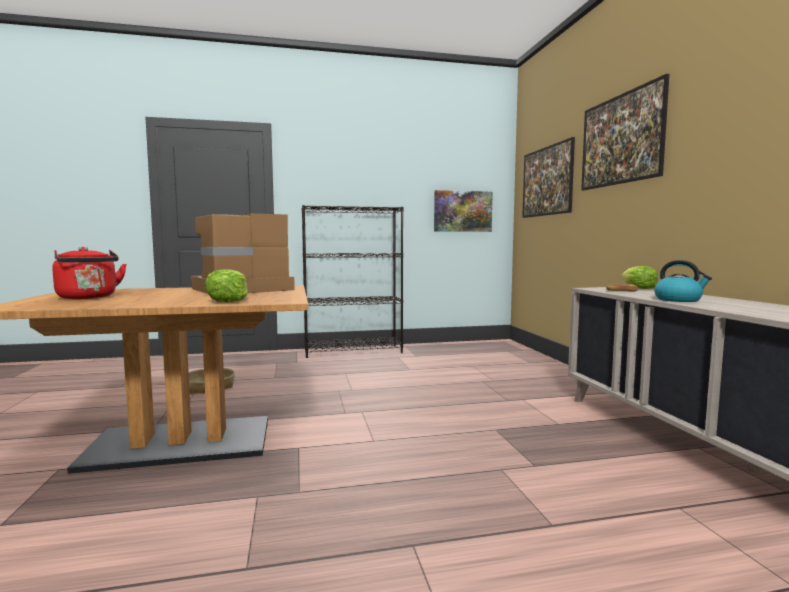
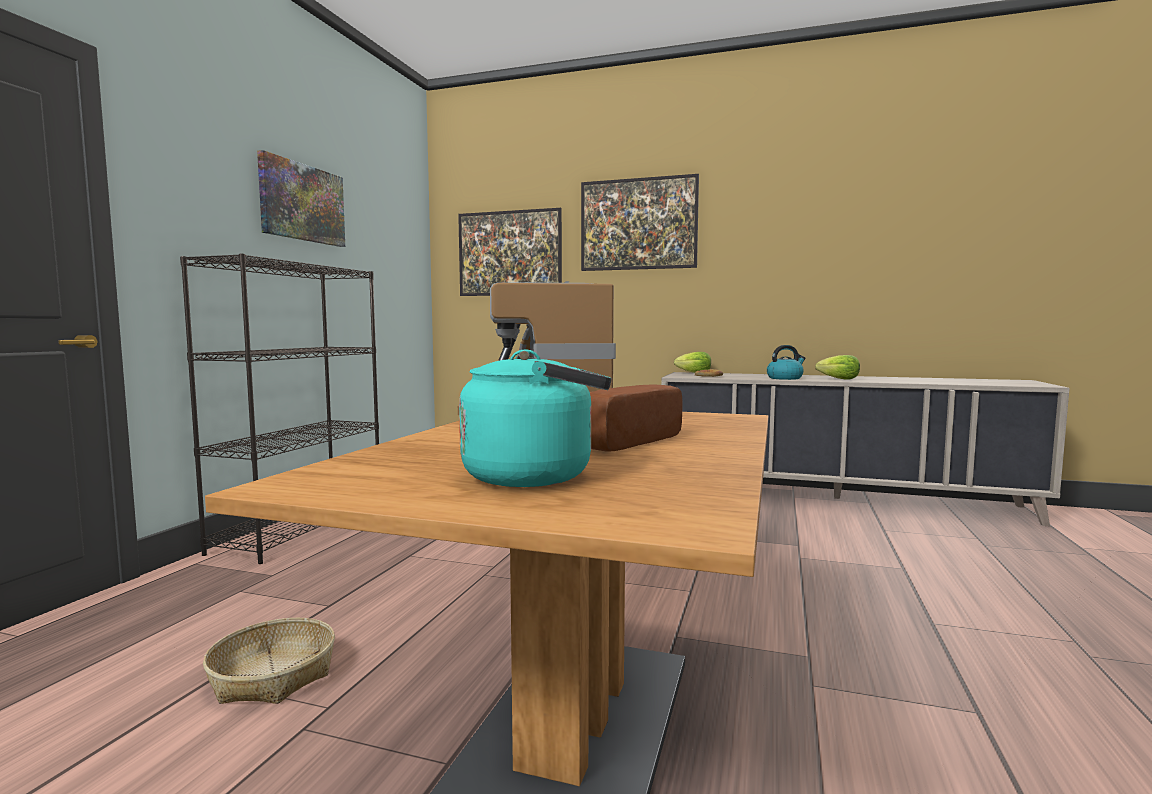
camera: 60 degrees left, 0 degrees up
(88, 297) = (536, 476): red kettle -> turquoise kettle
(176, 297) = (622, 441): none -> bread
(229, 301) = (712, 428): lettuce -> lettuce (839, 379)
(462, 211) = (389, 282): picture -> picture (302, 203)

